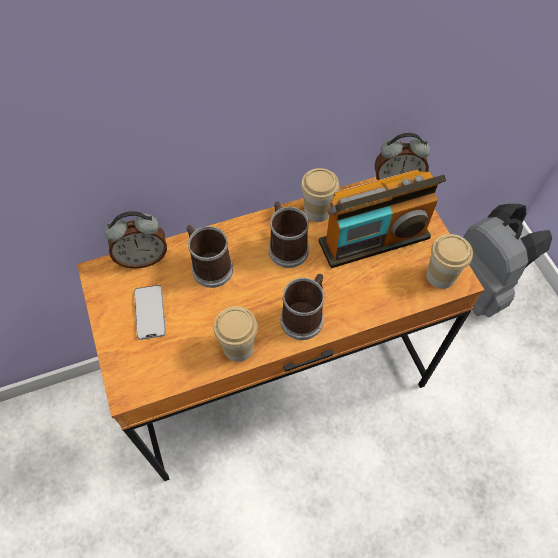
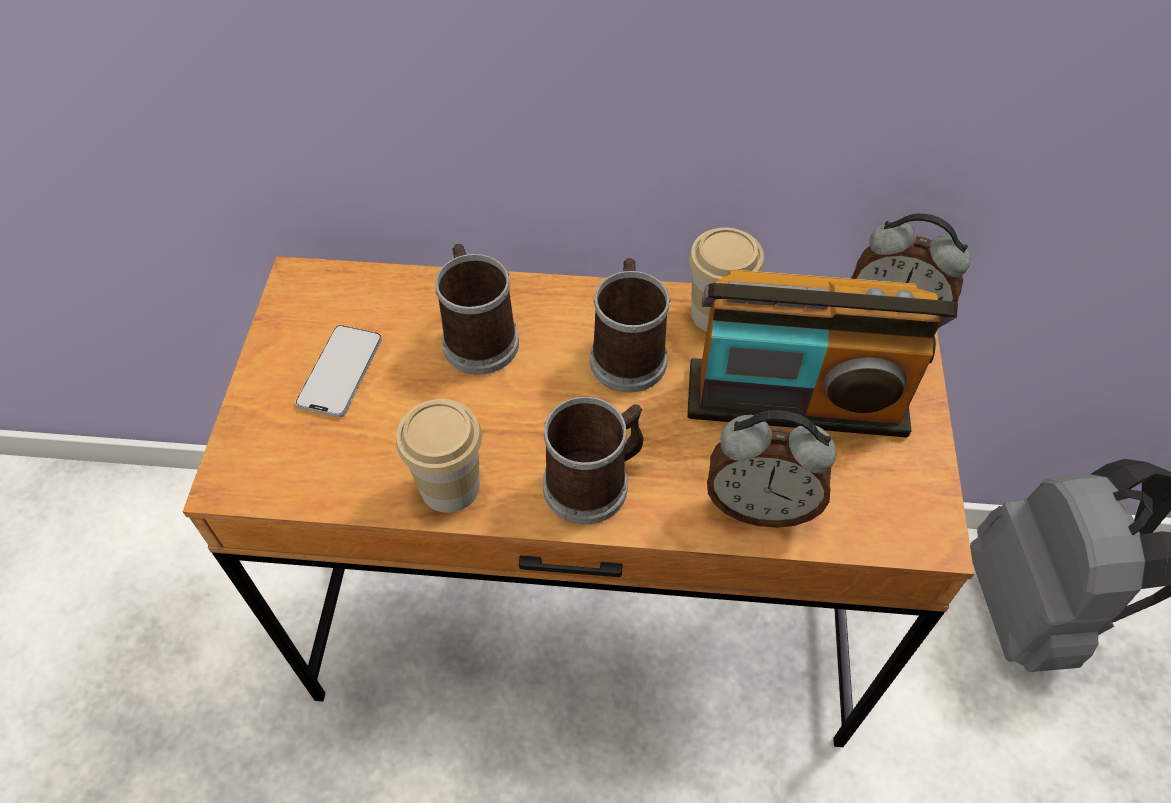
camera: 25 degrees right, 5 degrees down
(143, 258) = (380, 284): alarm clock -> alarm clock (760, 505)
(440, 276) = (894, 513): cup -> none

